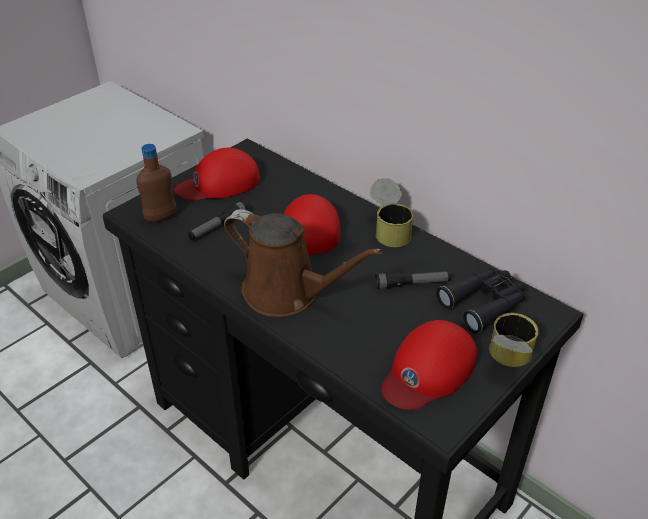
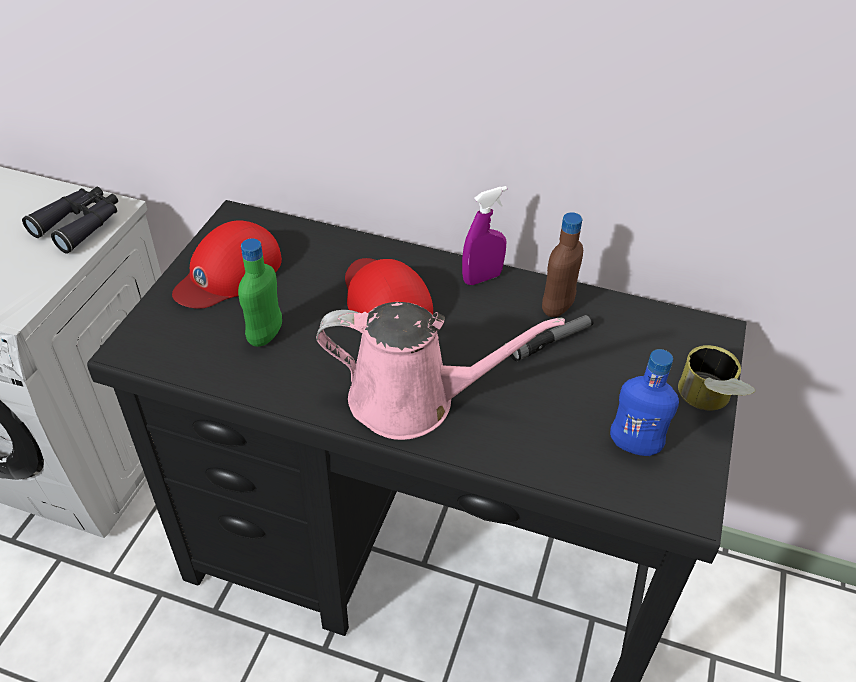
camera: 25 degrees left, 5 degrees up
(161, 218) = (178, 345): brown bottle -> brown bottle (557, 307)
(218, 226) = (265, 335): flashlight -> green bottle
(287, 293) = (412, 400): brown watering can -> pink watering can
(389, 229) = (482, 278): can -> purple spray bottle
(428, 370) = (634, 445): red cap -> blue bottle
(484, 304) = (643, 342): black binoculars -> black binoculars (80, 224)

